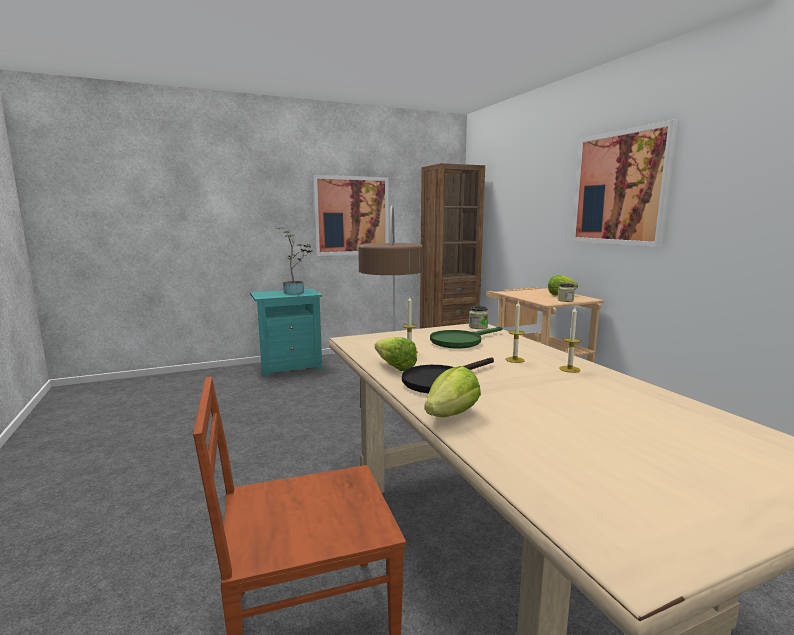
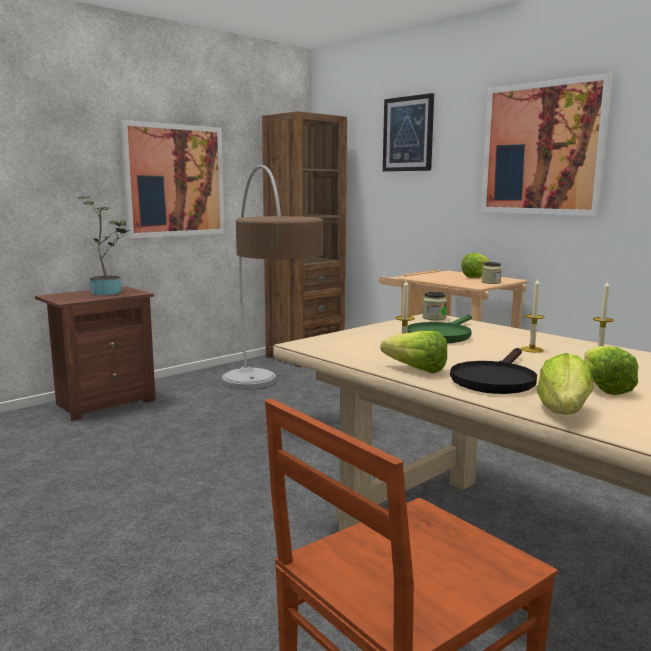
camera: 20 degrees left, 0 degrees up
(289, 366) = (103, 403): turquoise nightstand -> brown nightstand
(522, 397) = (603, 386): none -> lettuce
(525, 177) = (408, 134): none -> picture

